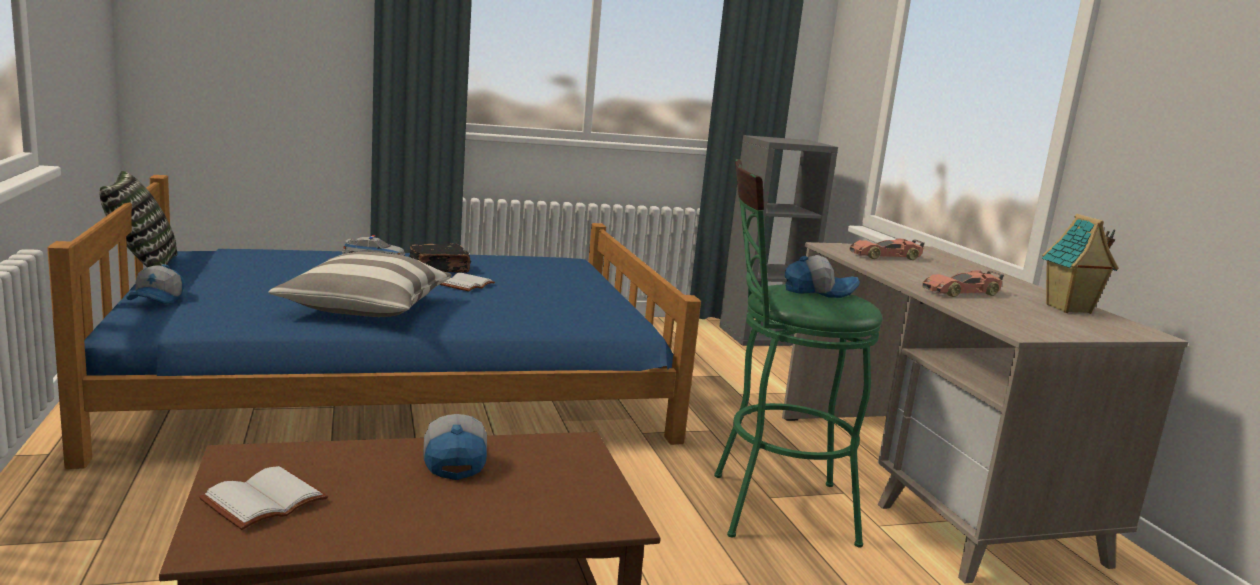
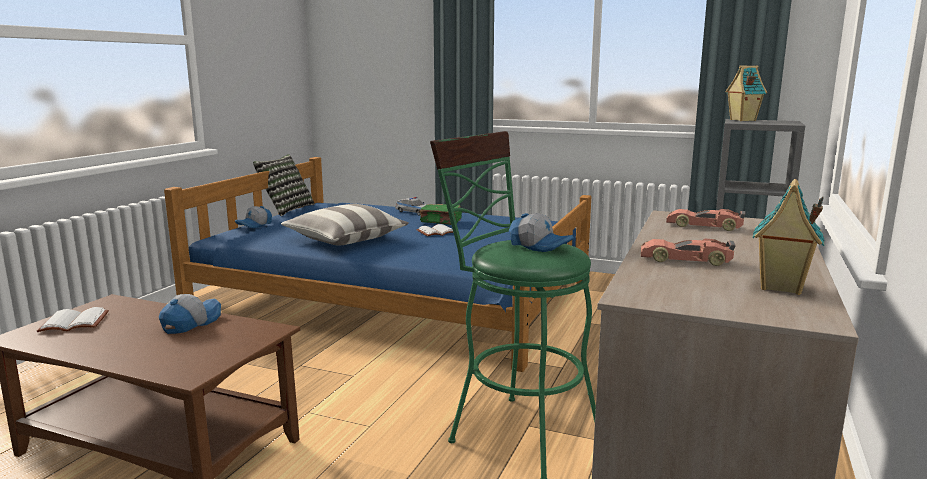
camera: 40 degrees right, 0 degrees up
(440, 269) = (441, 222): black book -> green book
(767, 138) = (742, 120): none -> toy house

